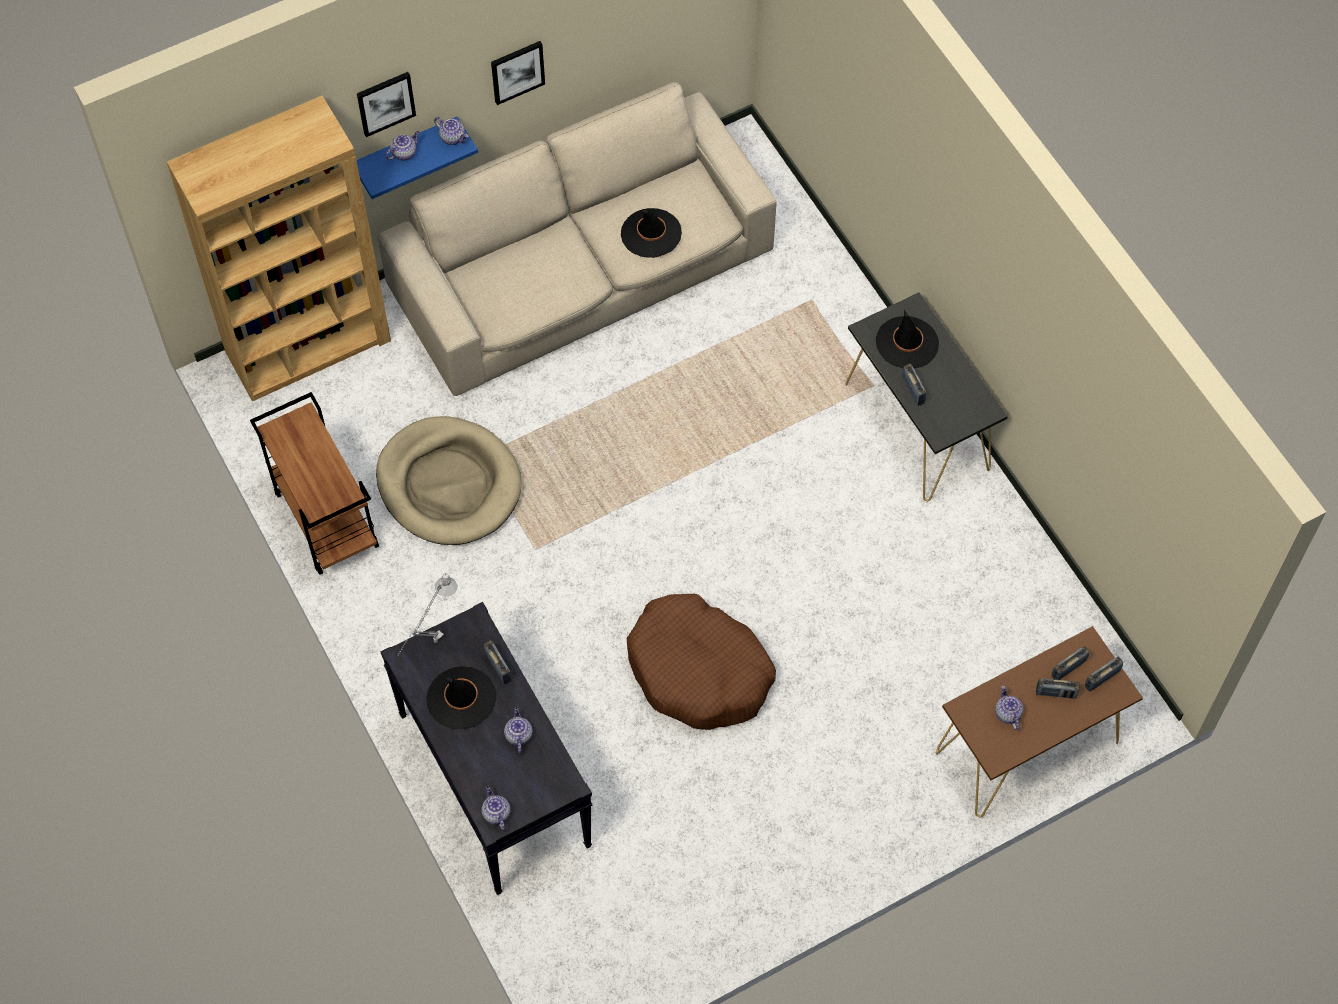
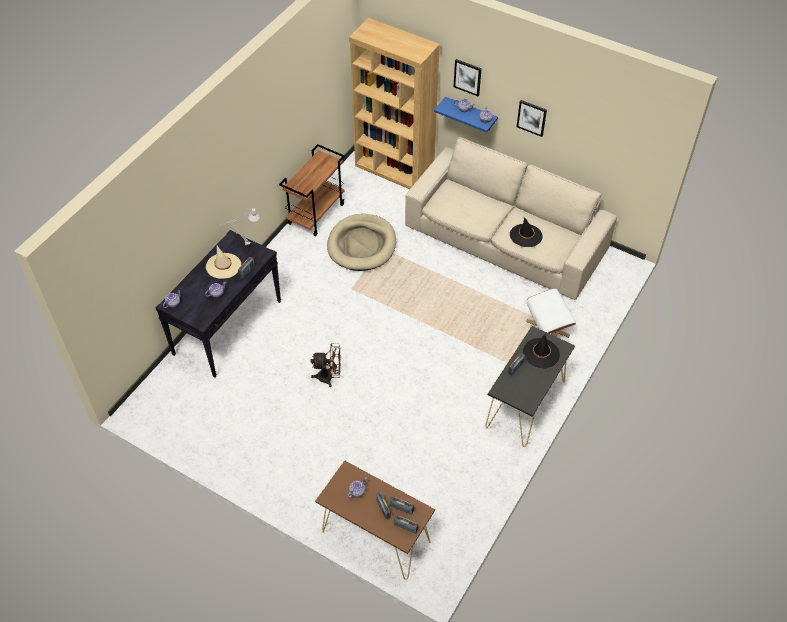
camera: 60 degrees right, 10 degrees down
(461, 698) = (223, 266): black hat -> beige hat
(699, 671) = (329, 377): brown dog bed -> brown fan
(799, 316) = (548, 328): none -> white ottoman

